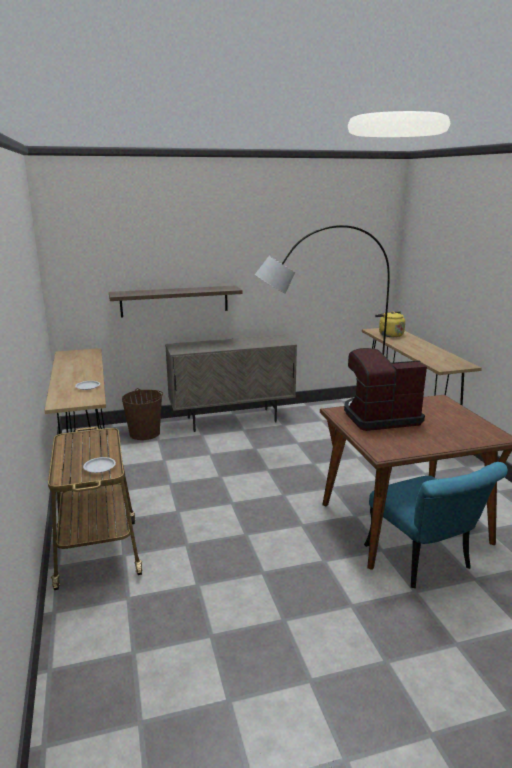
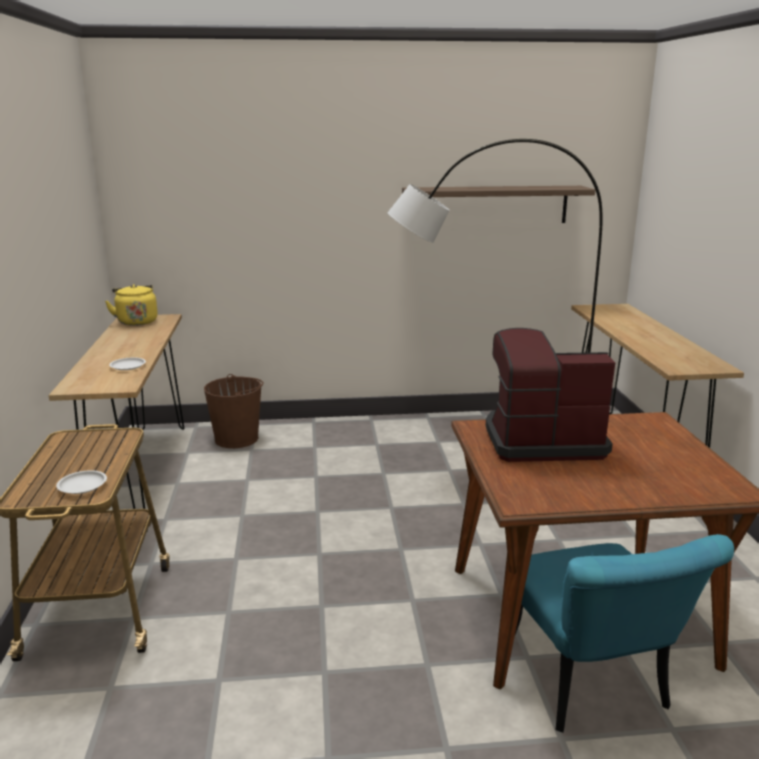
camera: 10 degrees right, 0 degrees up
(174, 301) = (288, 251): shelf -> shelf (491, 205)
(232, 420) = (366, 428): beige cabinet -> none
(389, 335) = (611, 315): yellow kettle -> yellow kettle (136, 321)

